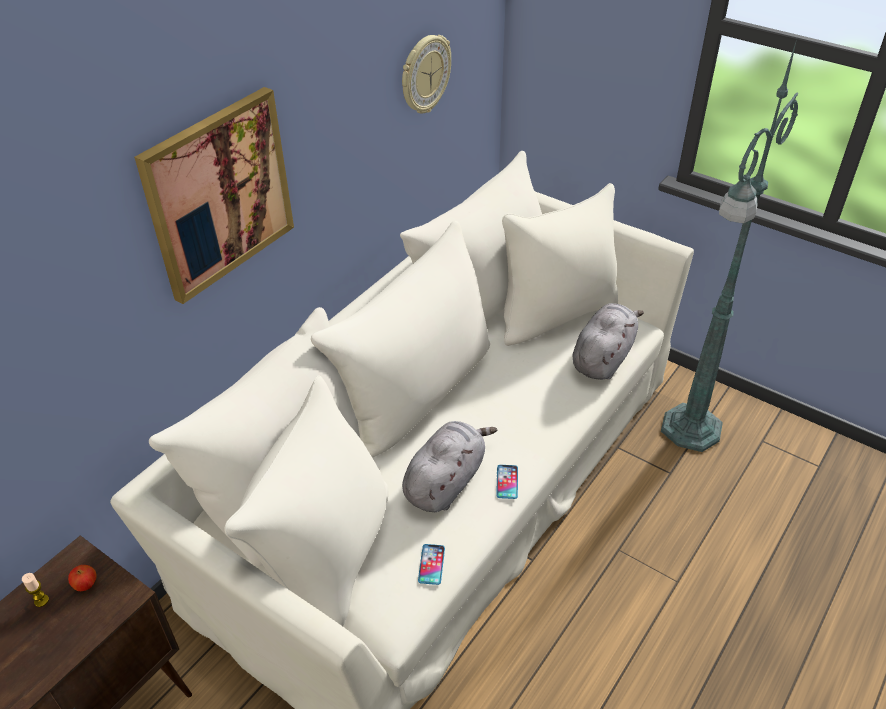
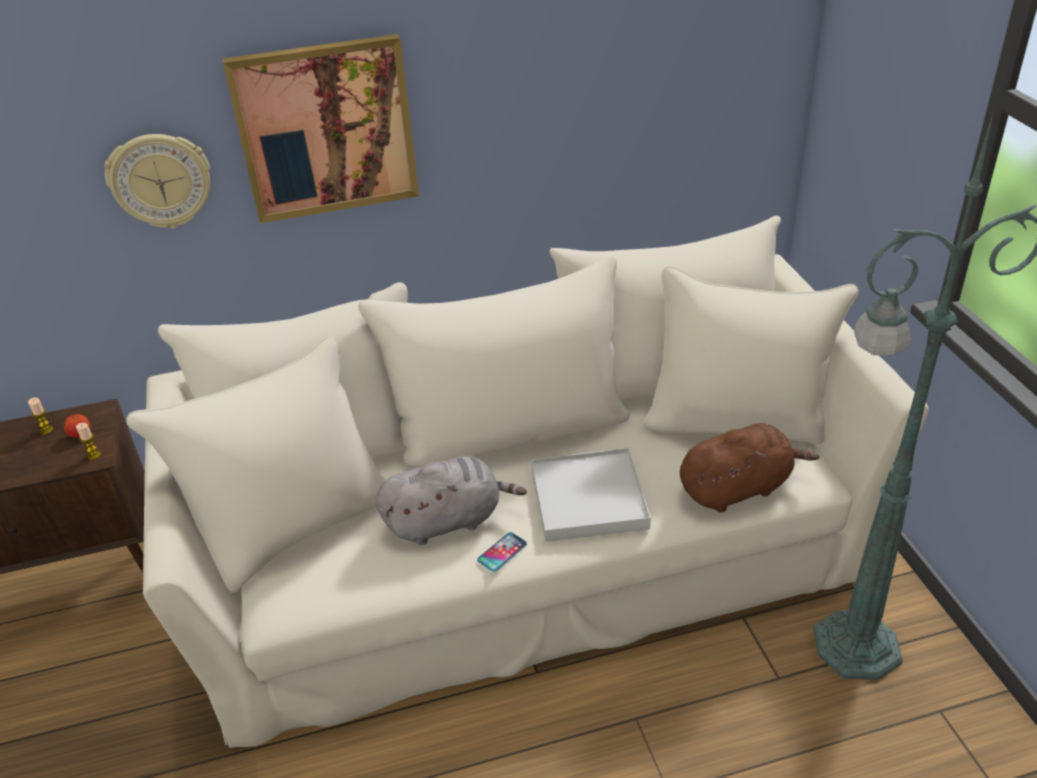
camera: 40 degrees right, 5 degrees down
(124, 594) = (94, 455): none -> candle
(424, 74) = (655, 85): wall clock -> wall clock (160, 180)
(431, 564) = (356, 583): phone -> none
(522, 413) = (589, 498): none -> white tray
(603, 357) = (738, 488): grey plush toy -> brown plush toy

